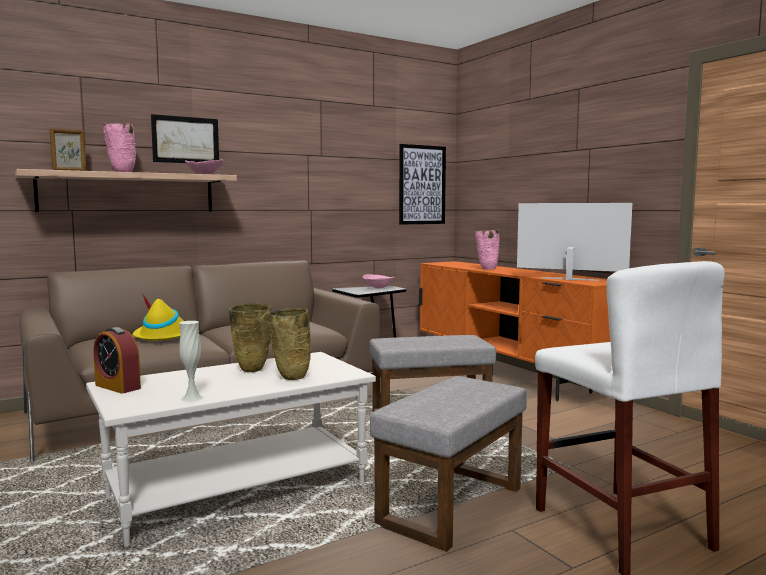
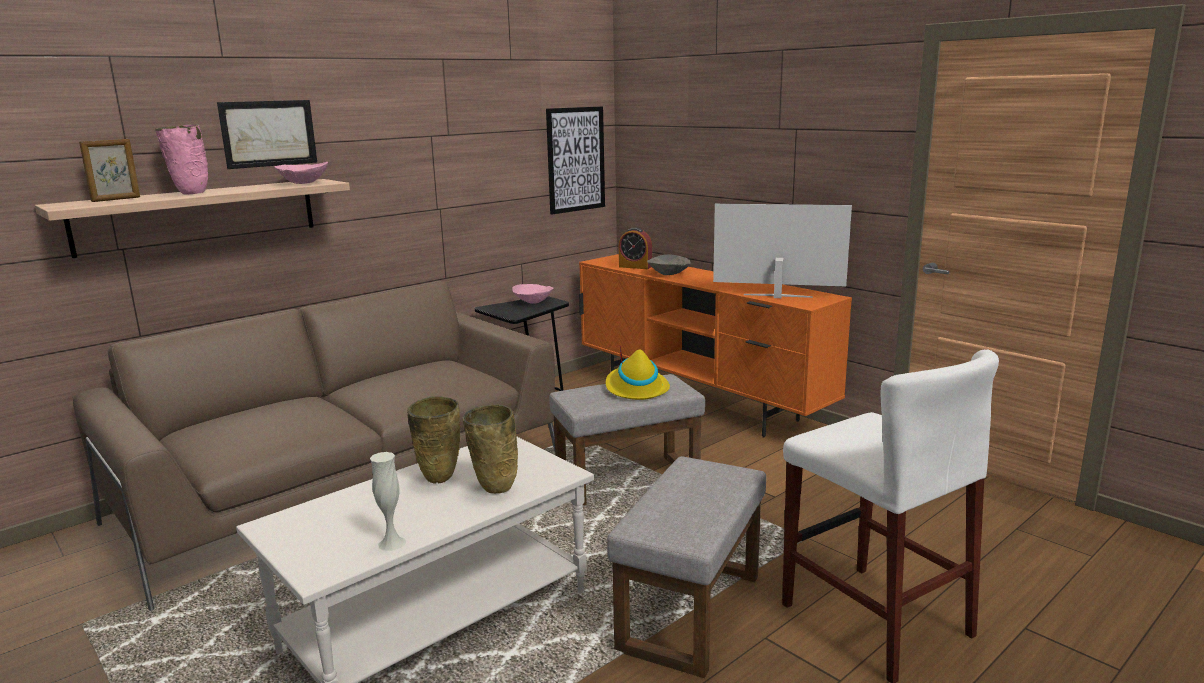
camera: 10 degrees left, 10 degrees up
(117, 387) = (284, 531): alarm clock -> alarm clock (635, 267)
(163, 335) = (288, 417): yellow hat -> yellow hat (636, 388)
(487, 269) = (669, 274): pink vase -> grey bowl

